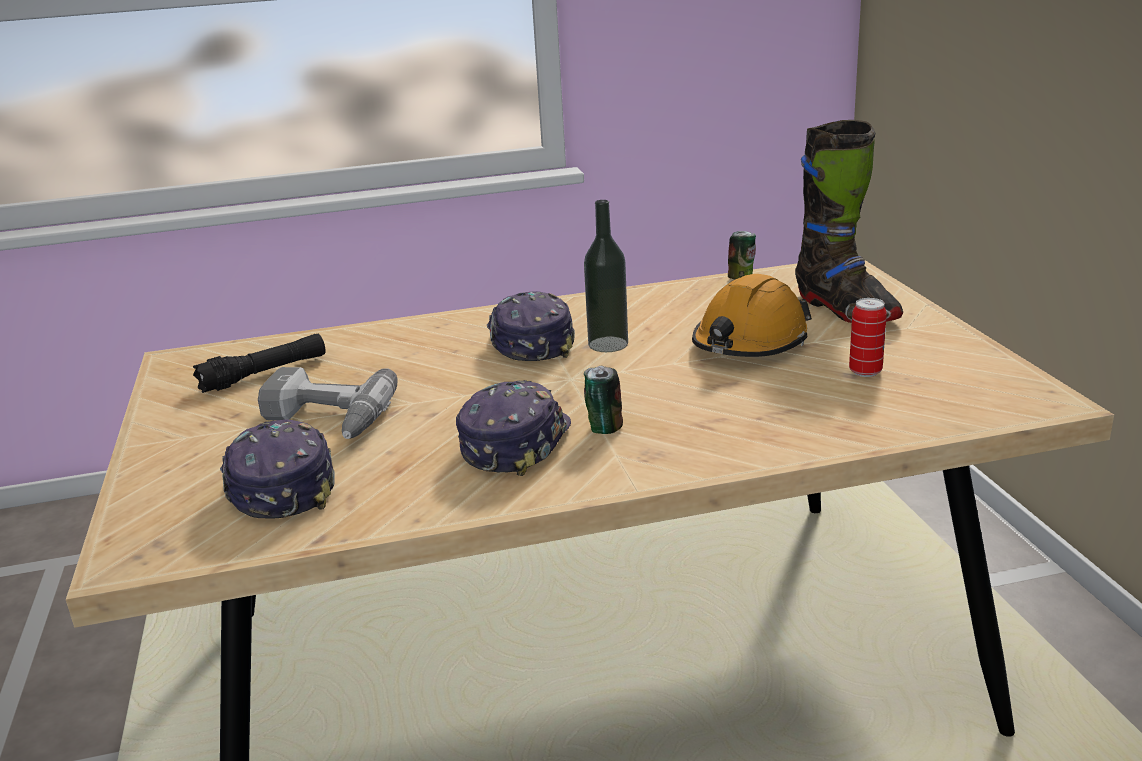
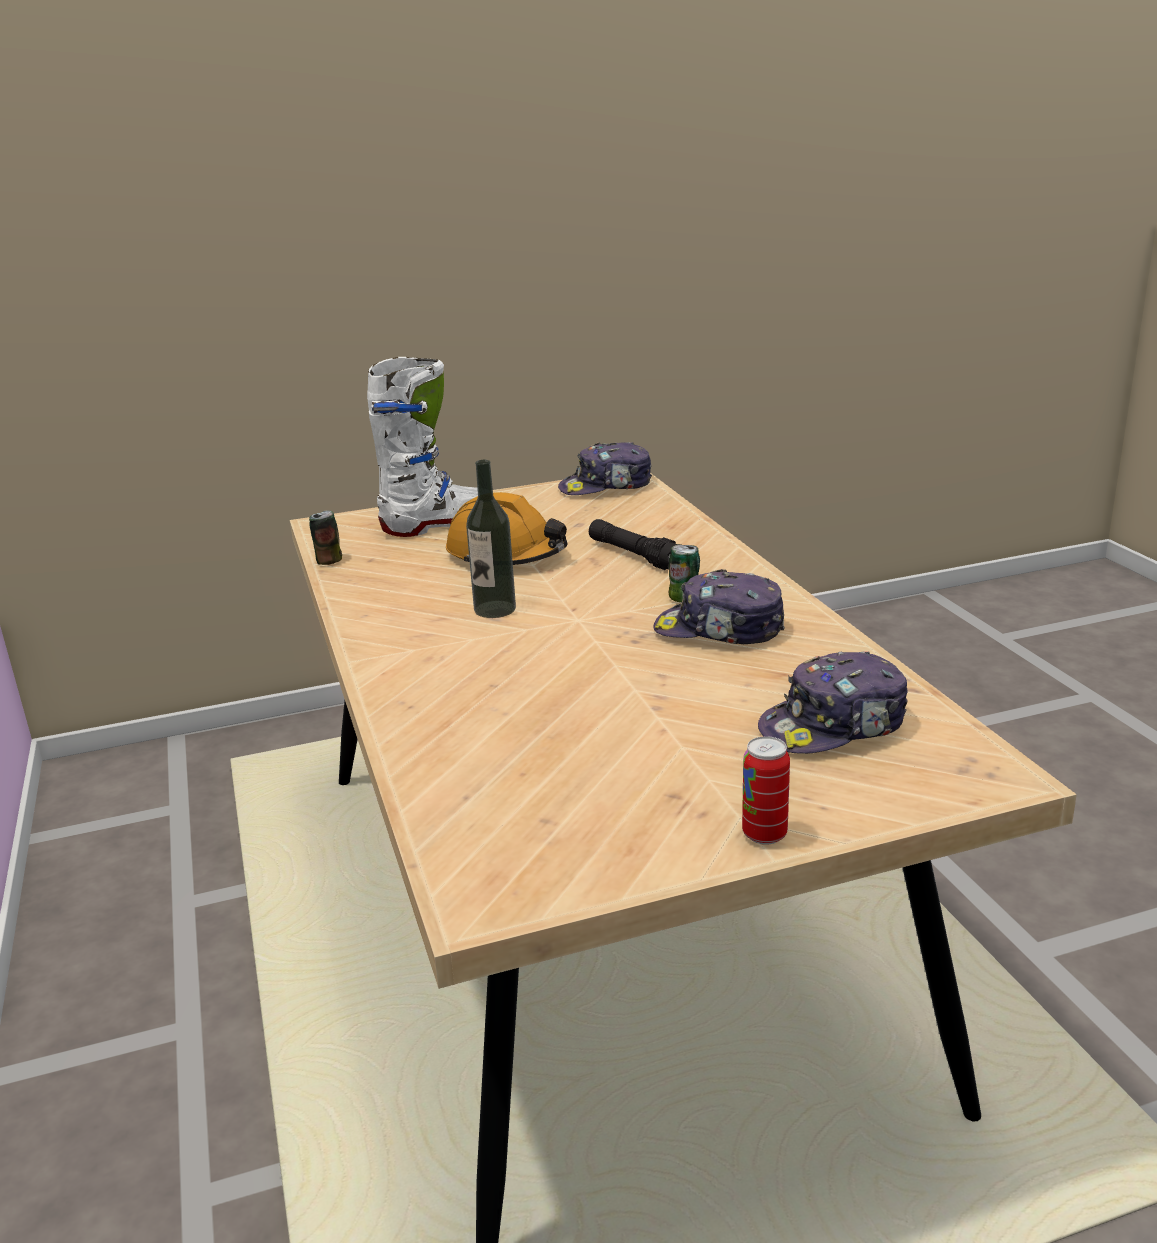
camera: 95 degrees left, 0 degrees up
(264, 374) = (549, 803): black flashlight -> black flashlight (635, 556)
(324, 420) = (683, 731): power drill -> none
(531, 343) = (481, 645): cap -> cap (606, 486)
(845, 310) = (439, 524): black boot -> white boot
(865, 372) = (574, 519): can -> can (764, 834)

